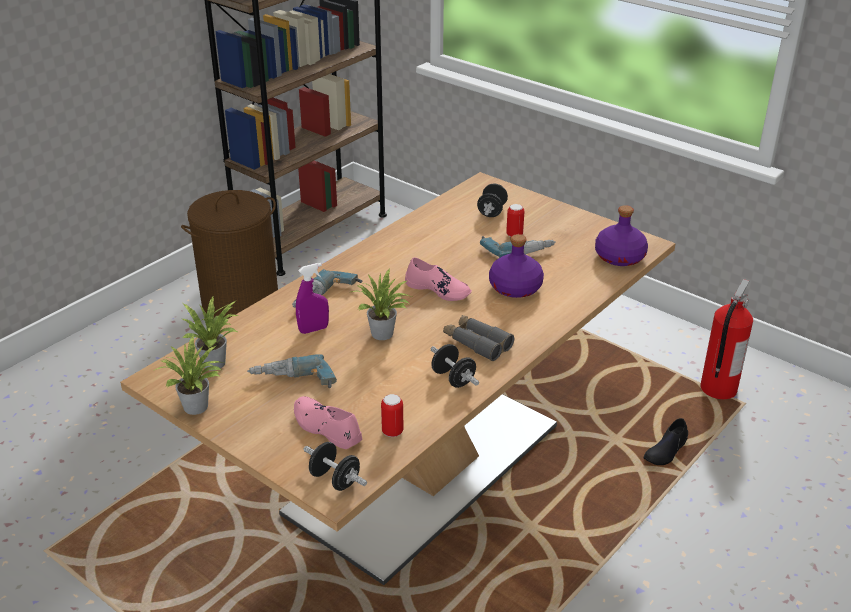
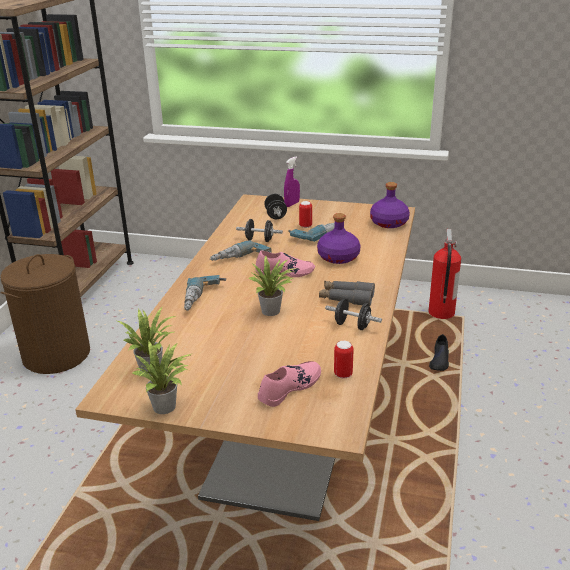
camera: 25 degrees left, 5 degrees down
(292, 383) = (232, 365): power drill -> power drill (241, 260)
(313, 329) = (213, 322): purple spray bottle -> purple spray bottle (292, 204)
(326, 428) = (289, 388): pink shoe -> pink shoe turned 120 degrees clockwise
(335, 479) = (332, 422): black dumbbell -> black dumbbell (259, 240)

